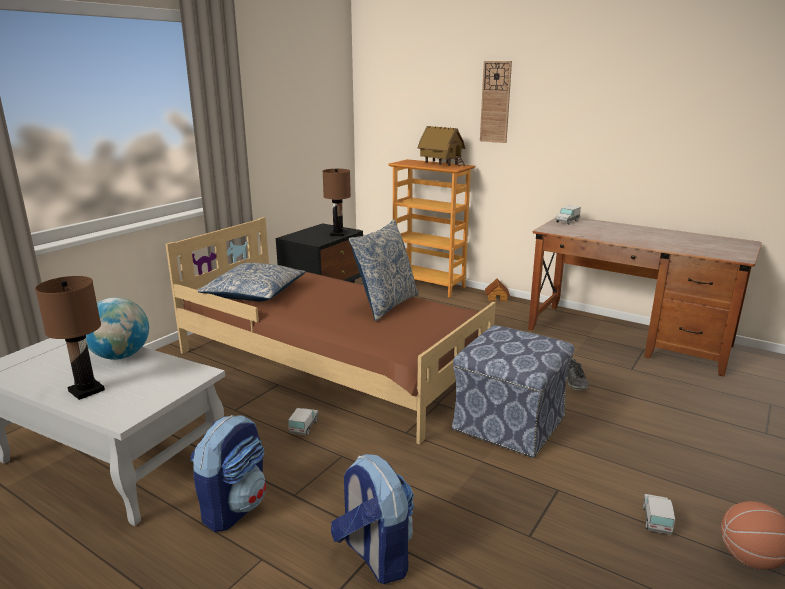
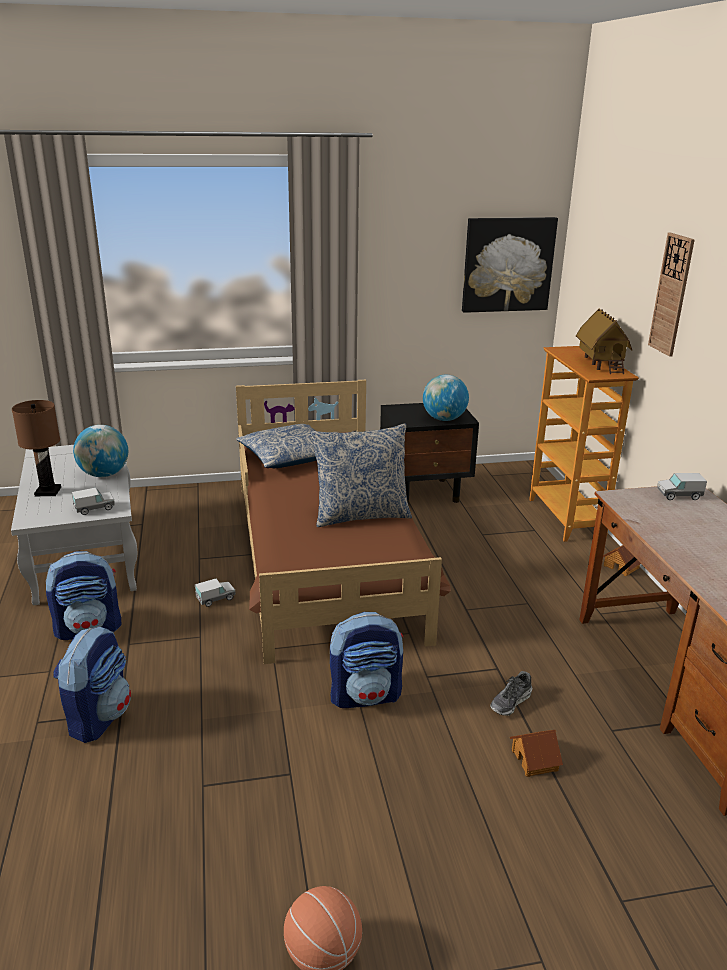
camera: 45 degrees right, 5 degrees up
(326, 110) = (507, 264): none -> picture
(338, 234) = (444, 419): brown table lamp -> globe
(509, 422) = (366, 695): ottoman -> backpack
(633, 400) = (535, 760): none -> toy house
(656, 520) = (314, 860): toy truck -> toy truck (94, 508)

